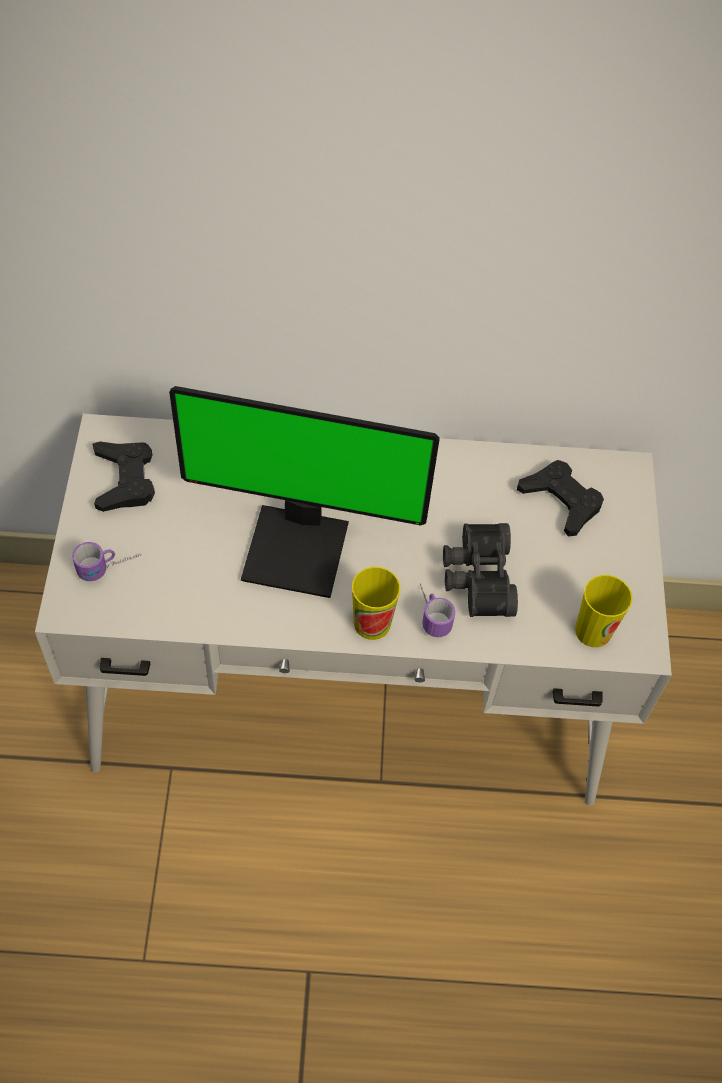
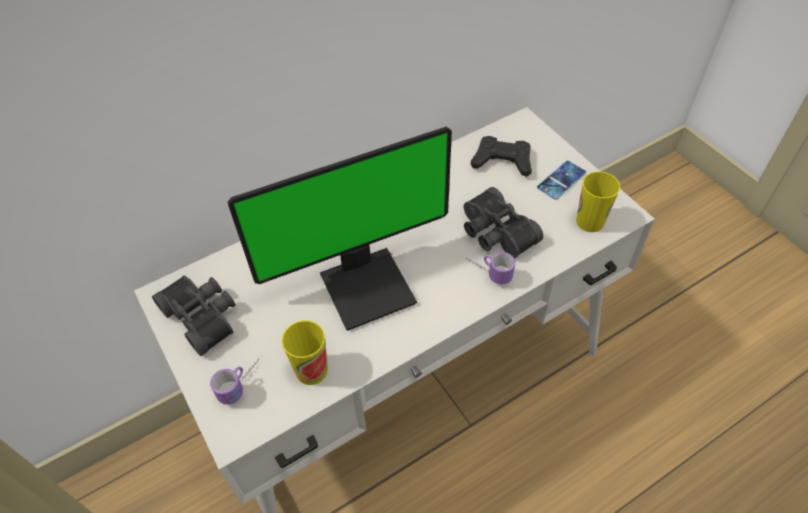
camera: 30 degrees left, 5 degrees down
(125, 479) = (203, 316): black game controller -> black binoculars
(372, 623) = (457, 302): cup -> cup (311, 370)
(606, 565) = (561, 180): none -> phone

